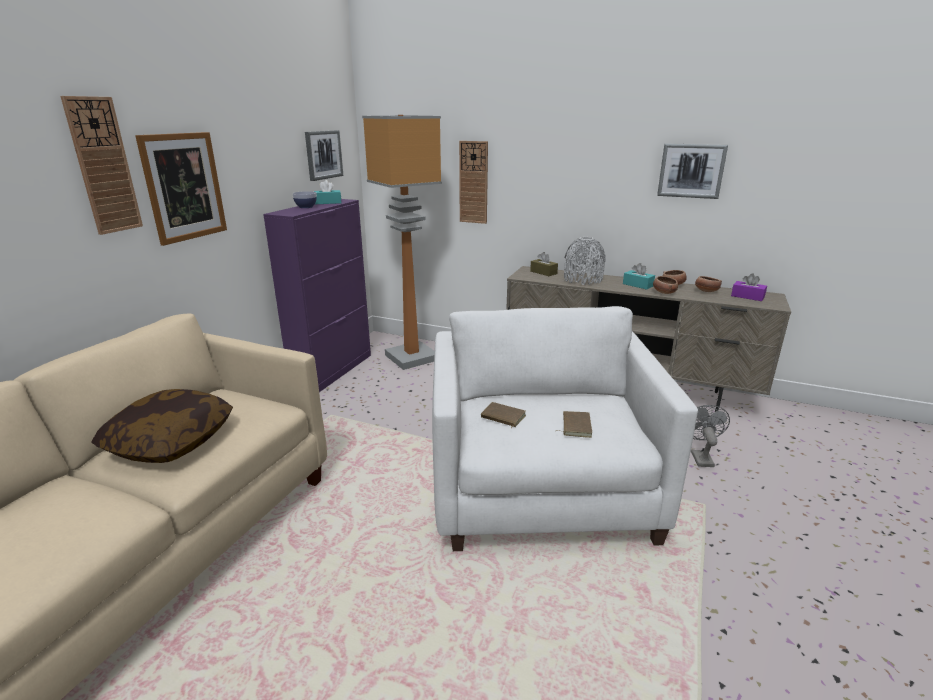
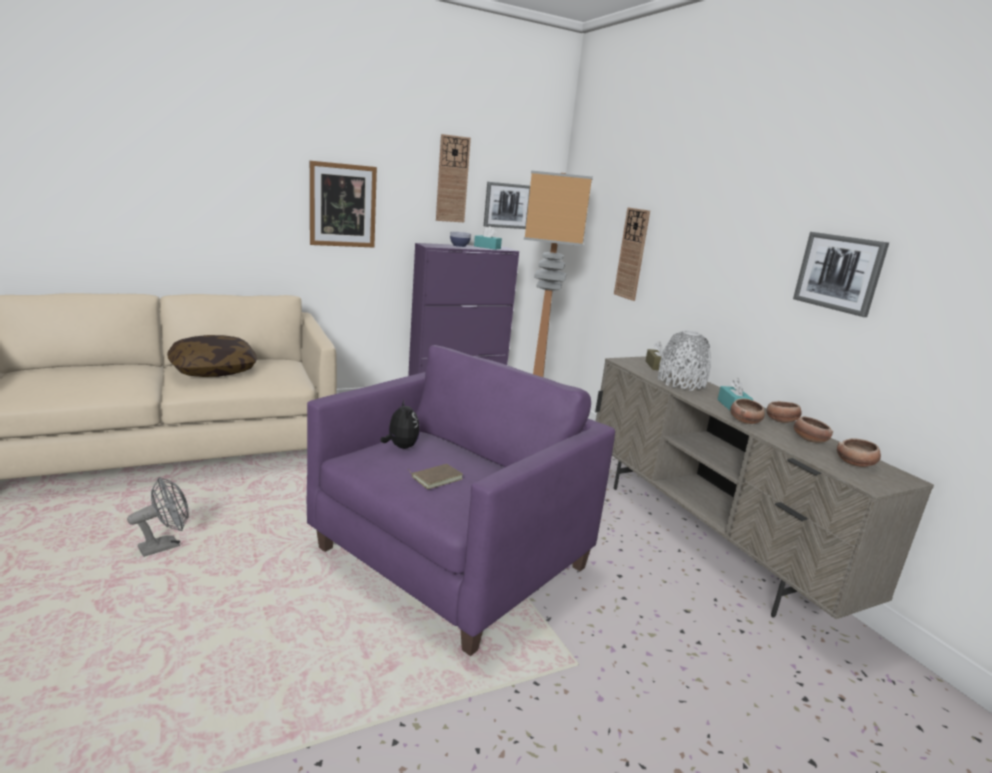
camera: 40 degrees right, 5 degrees down
(103, 166) = (278, 178): wall clock -> wall clock (452, 179)
(502, 417) = (401, 447): brown book -> plush toy
(540, 491) = (450, 557): white armchair -> purple armchair
(699, 456) = (661, 632): grey fan -> grey fan (165, 545)
(747, 296) = (856, 464): purple tissue box -> bowl

